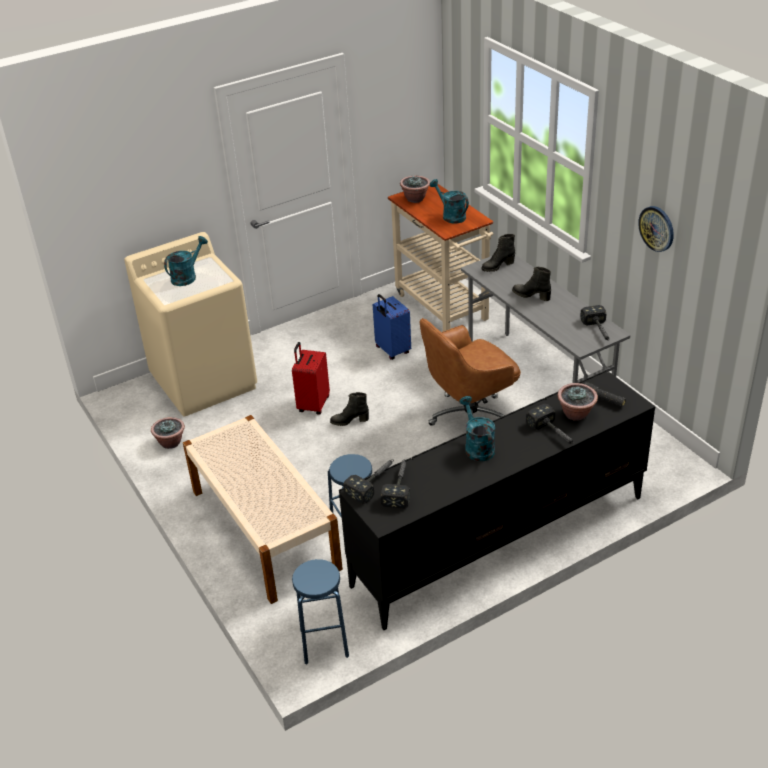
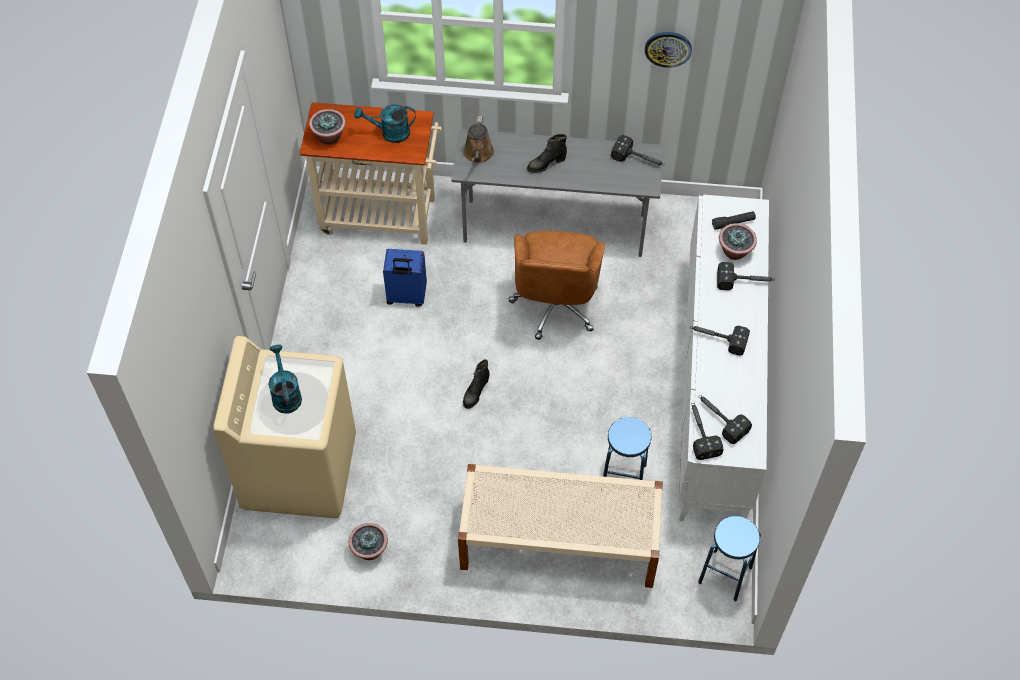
camera: 55 degrees left, 20 degrees up
(313, 405) = (425, 405): red suitcase -> none
(477, 447) = (717, 339): turquoise watering can -> hammer
(497, 266) = (478, 154): black boot -> brown watering can
(499, 542) = (716, 389): black cabinet -> white cabinet

